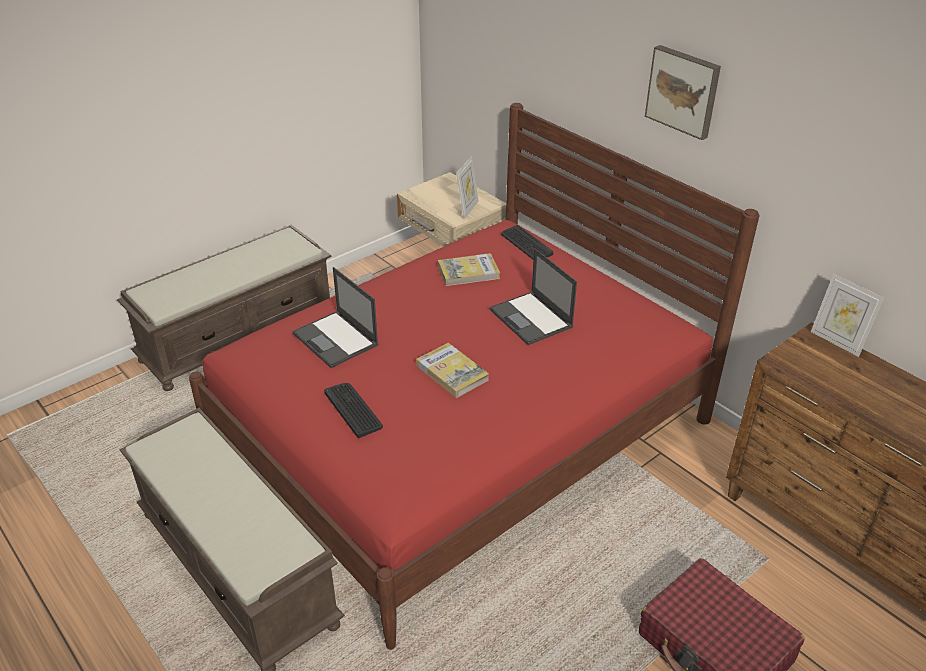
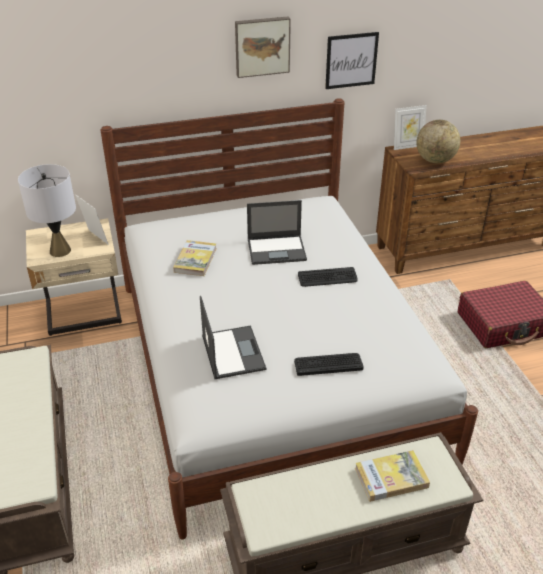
camera: 65 degrees left, 0 degrees up
(336, 339) = (232, 352): laptop -> laptop turned 90 degrees counterclockwise
(432, 199) = (60, 251): none -> grey table lamp
(452, 373) = (315, 303): book -> book (391, 478)
(462, 433) = (272, 367): red bed -> white bed
(526, 244) = (180, 224): keyboard -> keyboard (327, 278)
(791, 167) = (351, 60): none -> picture
(825, 376) = (435, 160): none -> globe

